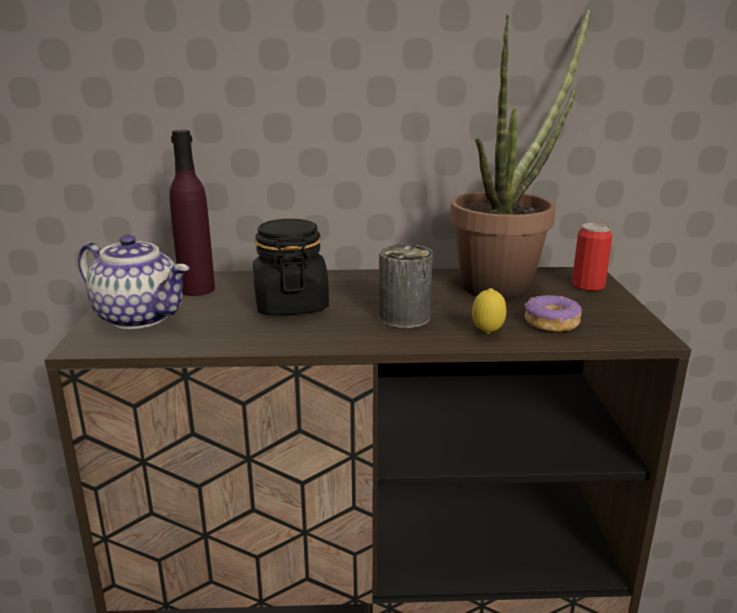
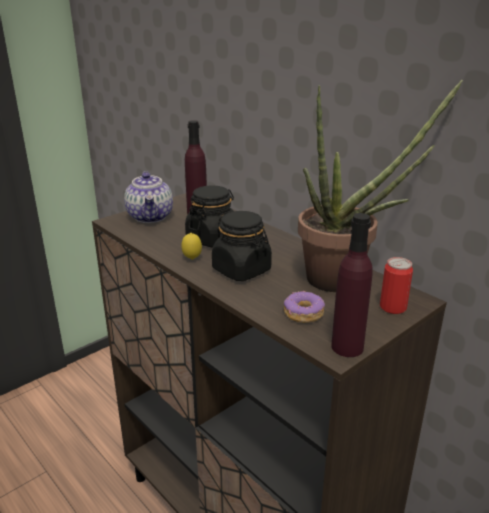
camera: 50 degrees right, 5 degrees up
(404, 317) = (242, 270): can -> black jar
(487, 333) = (256, 299): lemon -> lemon (192, 259)
(643, 328) = (347, 347): none -> purple bottle

